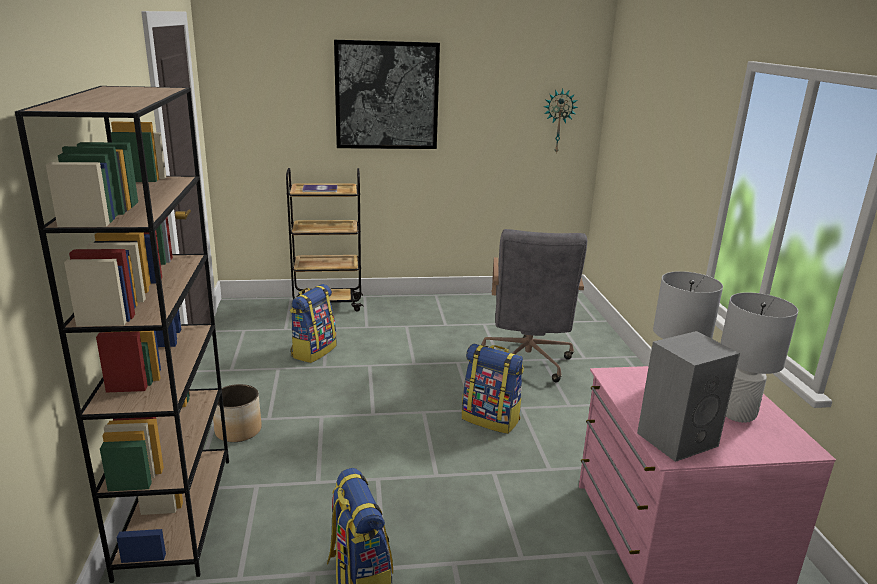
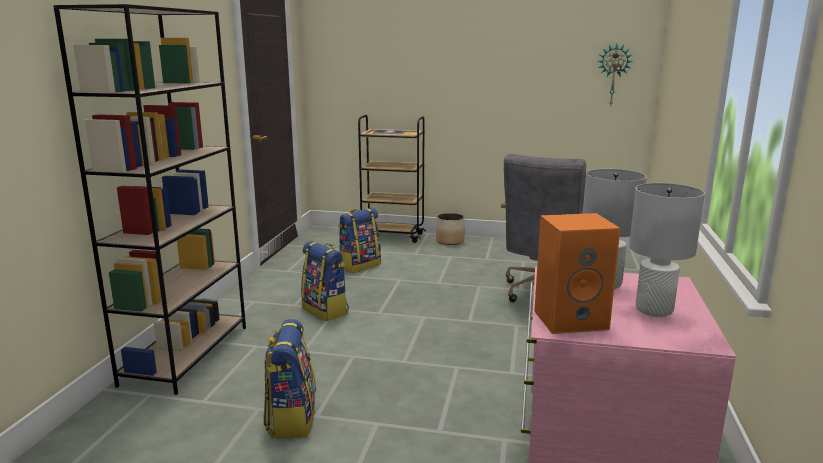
camera: 20 degrees right, 5 degrees down
(238, 430) = (266, 309): planter -> planter (450, 241)
(387, 96) = (451, 53): picture -> none
(491, 419) = (481, 329): backpack -> backpack (326, 310)
(677, 438) = (571, 319): grey speaker -> orange speaker

